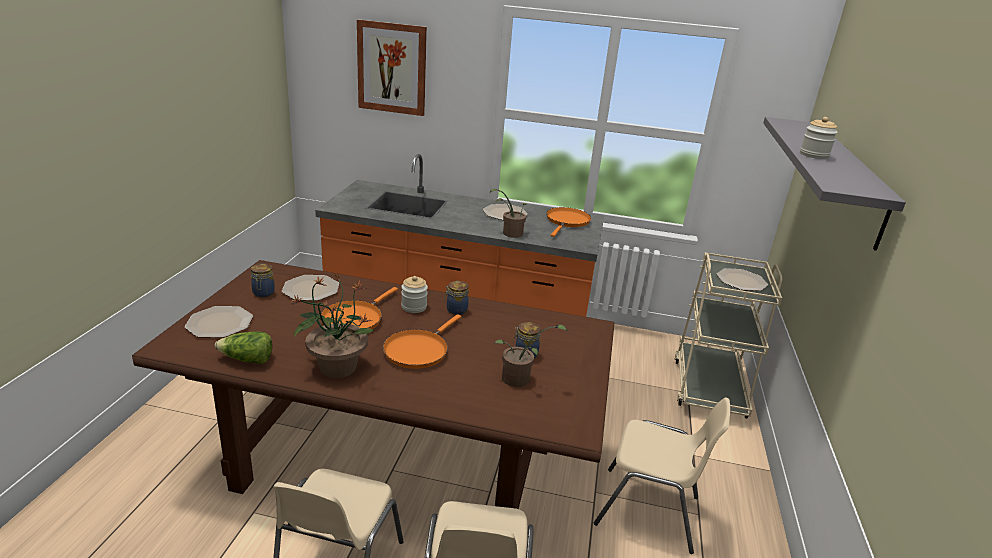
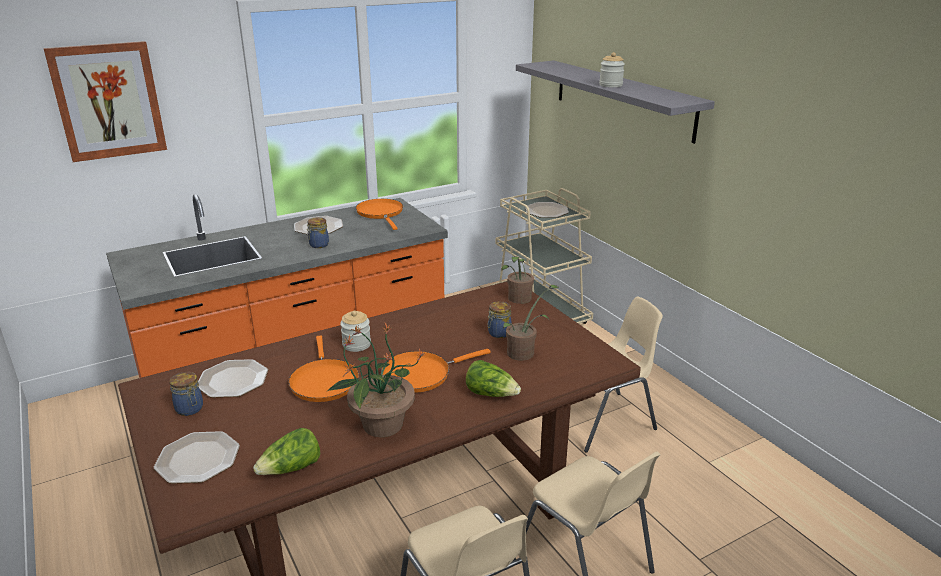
camera: 40 degrees left, 0 degrees up
(418, 350) = (421, 374): orange frying pan -> orange frying pan turned 75 degrees clockwise
(440, 393) = (491, 394): none -> lettuce
(456, 310) = (394, 329): jar -> jar (318, 245)
(509, 233) = (354, 242): potted plant -> potted plant (518, 299)

